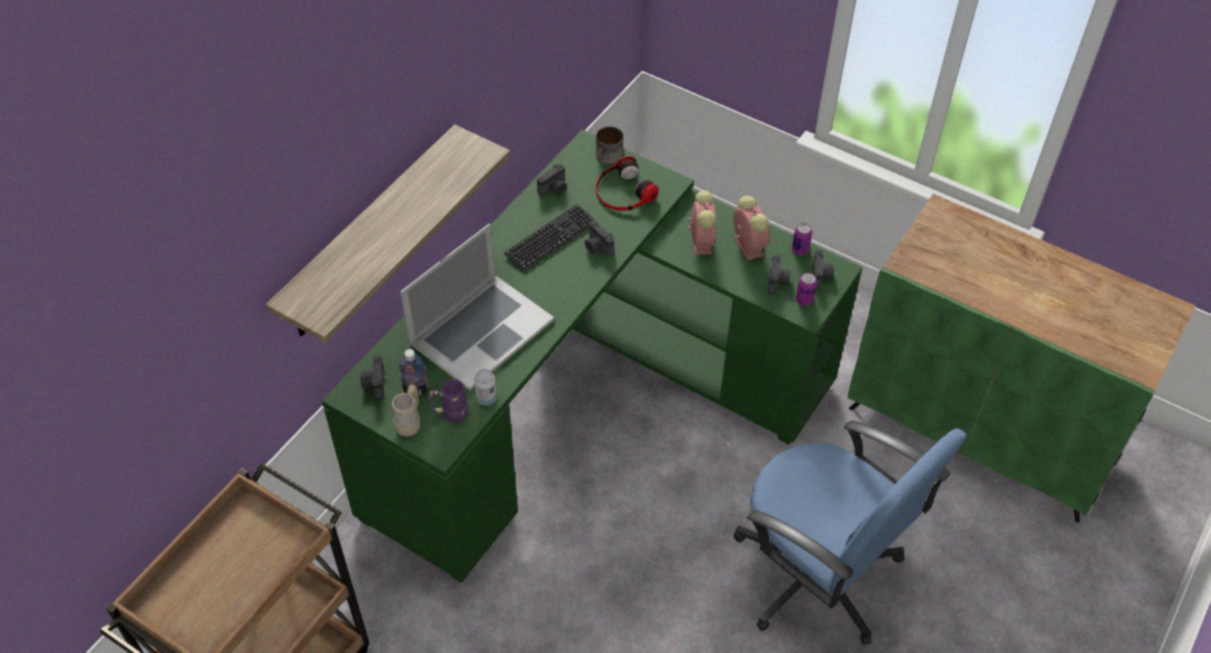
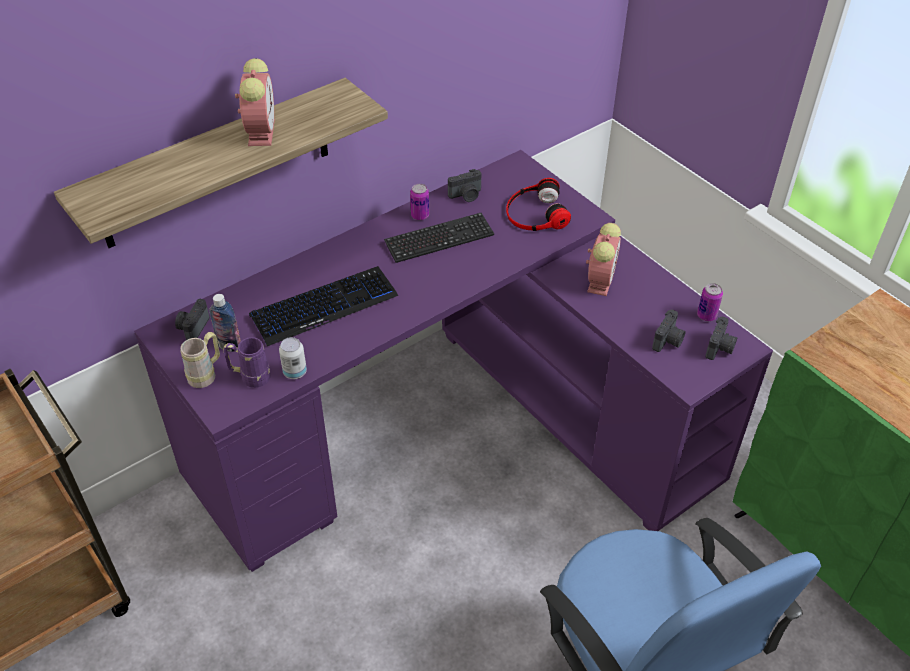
camera: 20 degrees right, 5 degrees down
(481, 331) = (324, 306): laptop -> keyboard
(585, 400) = (456, 428): green desk -> purple desk
(597, 247) = (483, 258): camera -> none
(608, 157) = (535, 179): mug -> none
(747, 245) = (649, 296): alarm clock -> alarm clock (261, 131)
(804, 300) = (690, 367): can -> can (420, 215)

